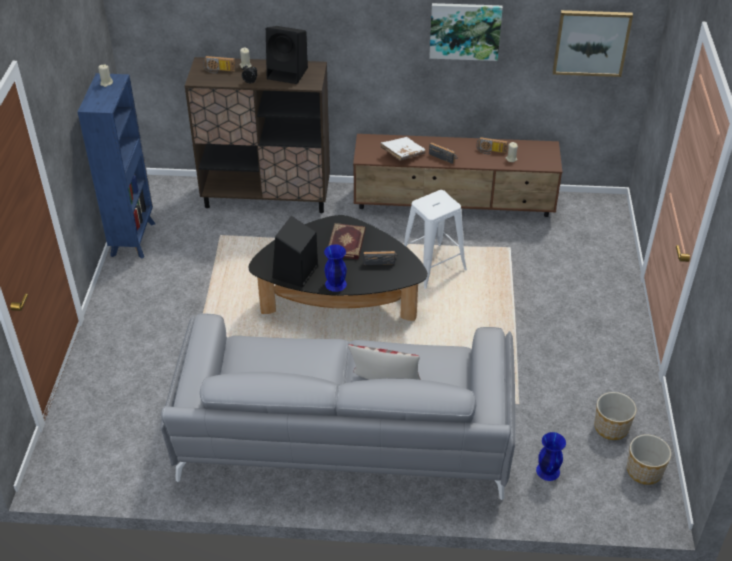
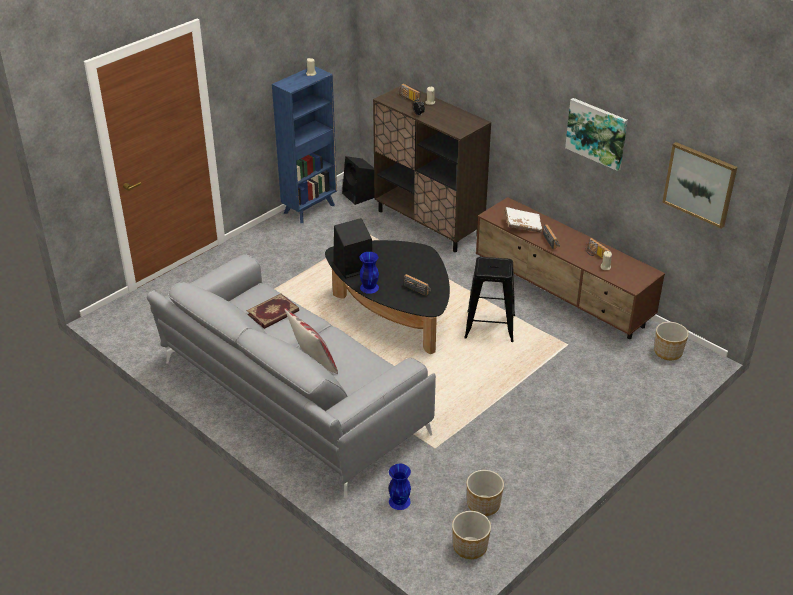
camera: 40 degrees right, 5 degrees down
(288, 73) = (452, 119): black speaker -> black speaker (359, 195)
(347, 243) = (411, 266): book -> book (273, 313)
(432, 266) = (490, 326): white stool -> black stool
(585, 212) = (668, 352): none -> planter

